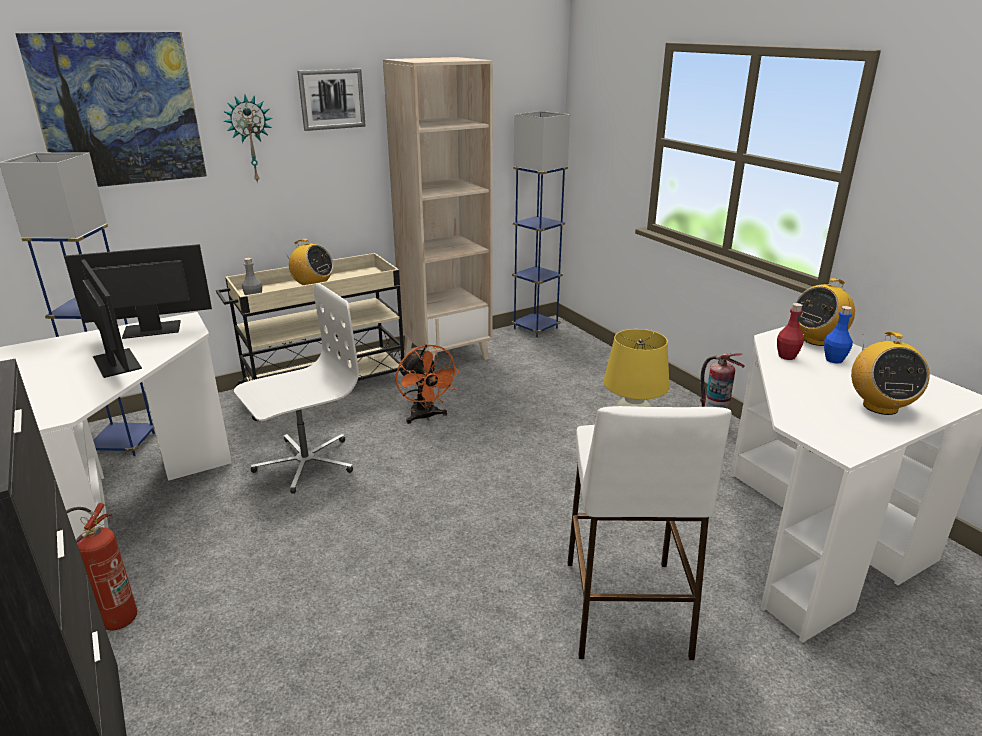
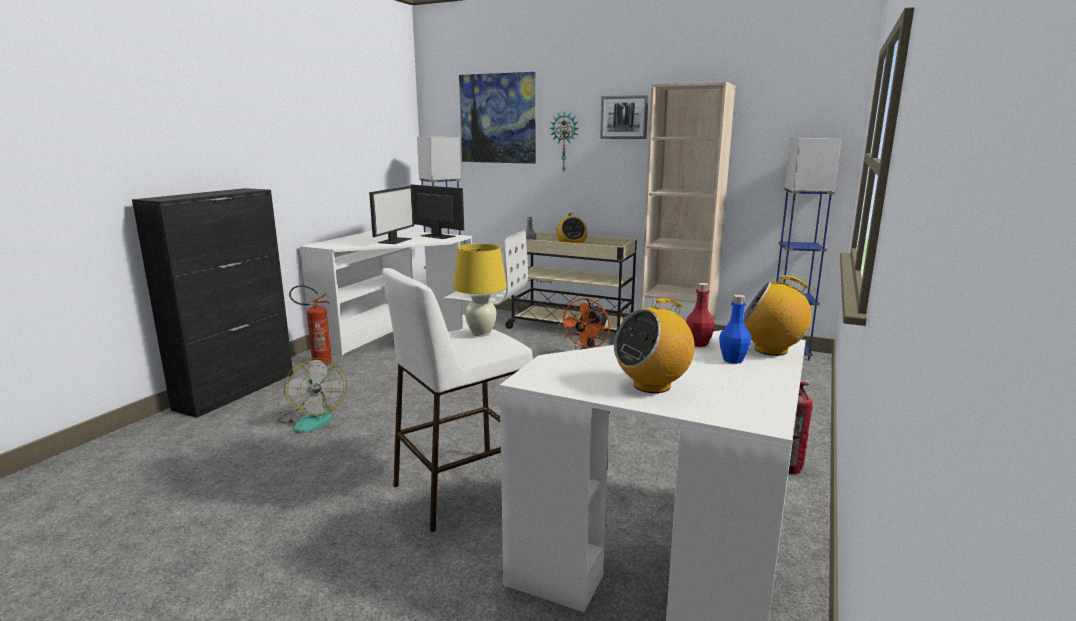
camera: 55 degrees right, 10 degrees down
(323, 684) = (312, 419): none -> fan

